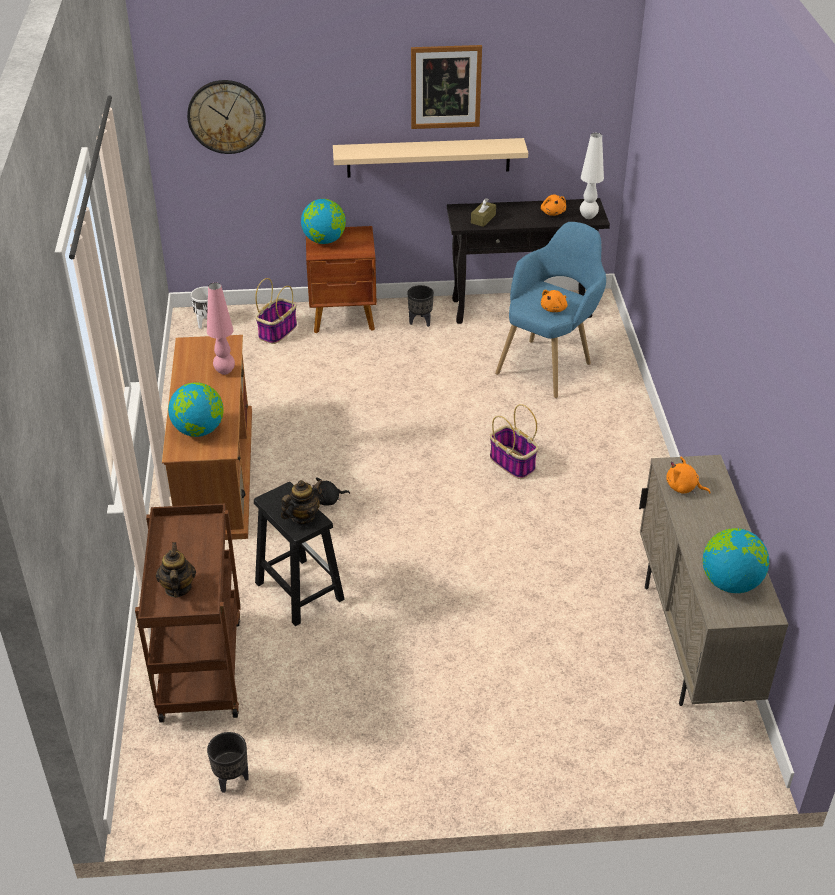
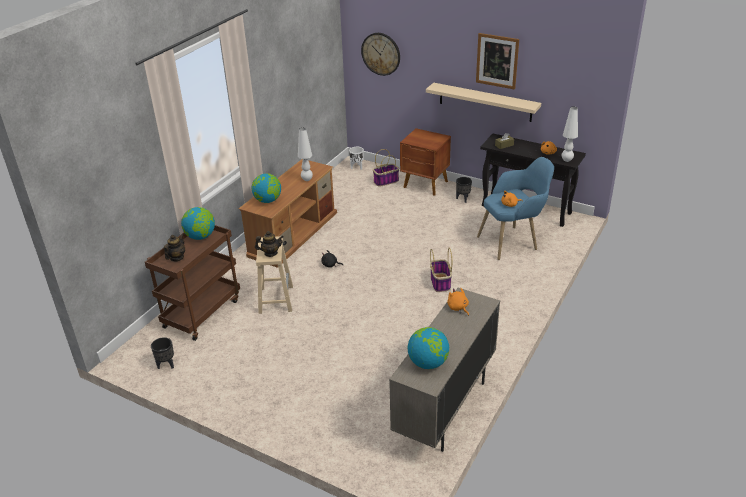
camera: 35 degrees right, 5 degrees down
(224, 371) = (307, 179): pink table lamp -> white table lamp
(298, 590) = (276, 299): black stool -> beige stool
(324, 240) = (418, 136): globe -> globe (200, 237)

